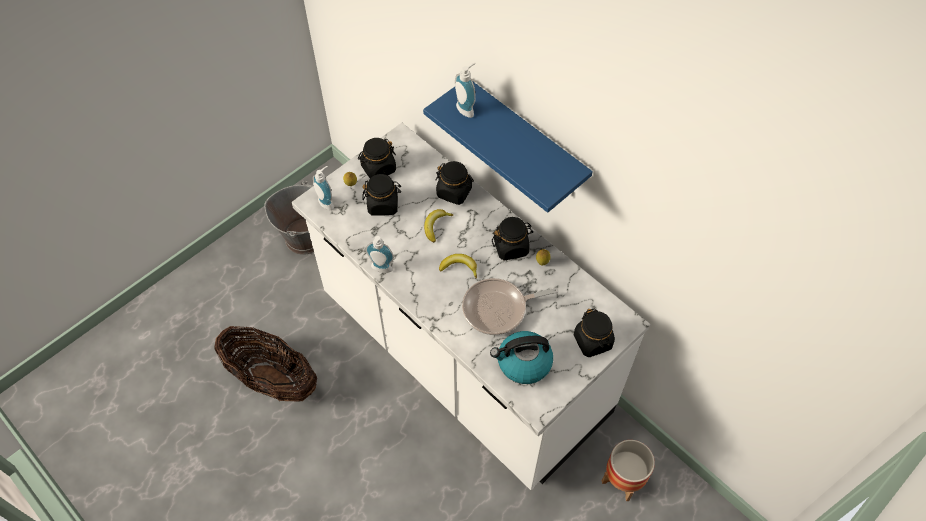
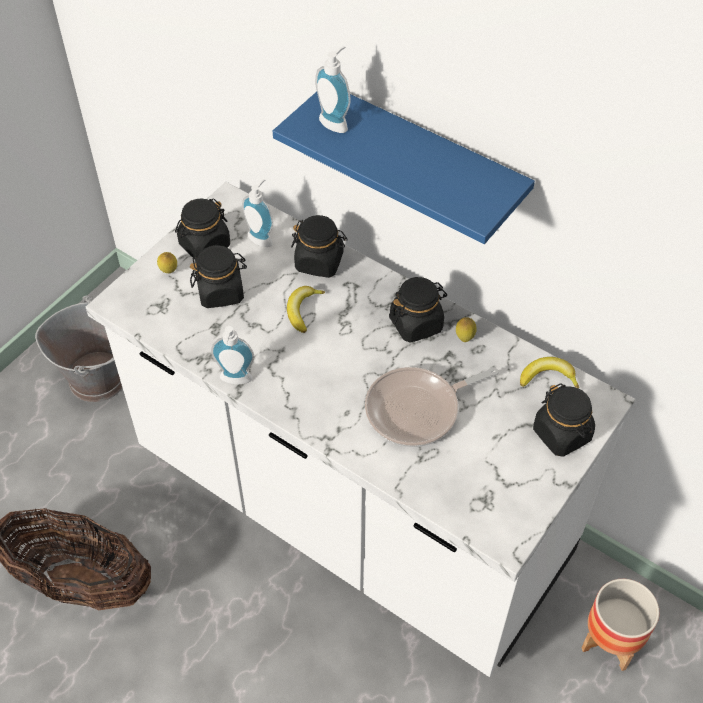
camera: 10 degrees left, 5 degrees down
(327, 202) = (139, 299): soap dispenser -> soap dispenser (262, 237)
(459, 267) = (348, 361): banana -> banana (548, 377)
(523, 363) = (470, 480): kettle -> none

